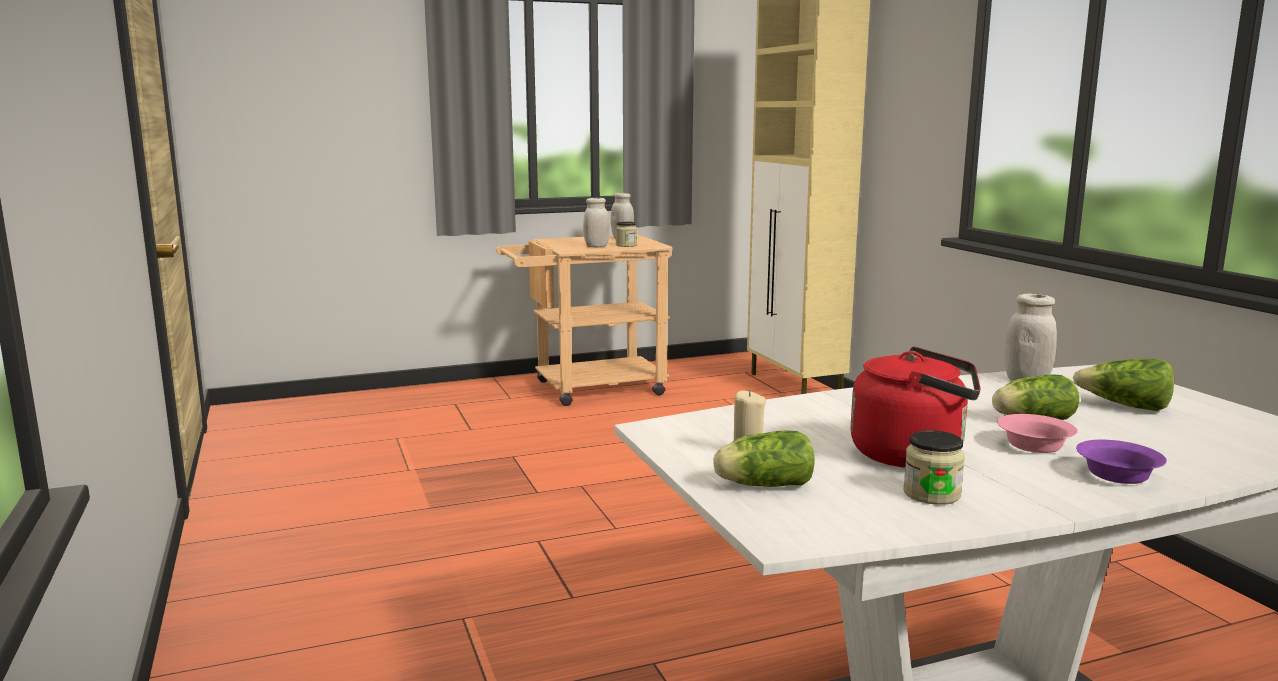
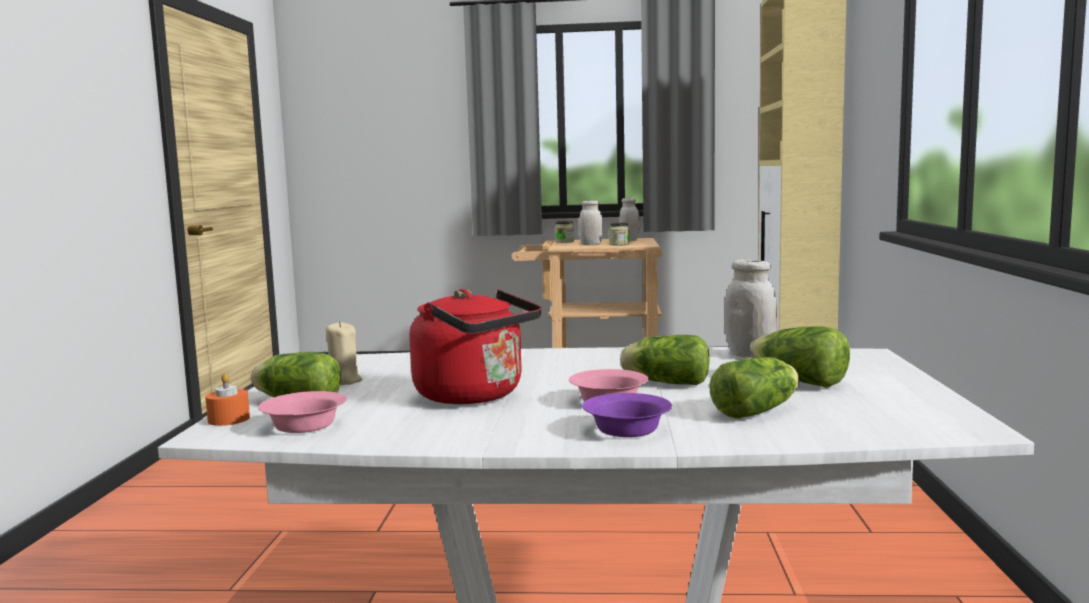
camera: 25 degrees right, 5 degrees down
(751, 518) = (229, 419): none -> orange candle
(846, 513) = (305, 425): none -> pink bowl
(931, 494) = (411, 422): jar -> jar (564, 242)
(1163, 441) = (759, 411): none -> lettuce

